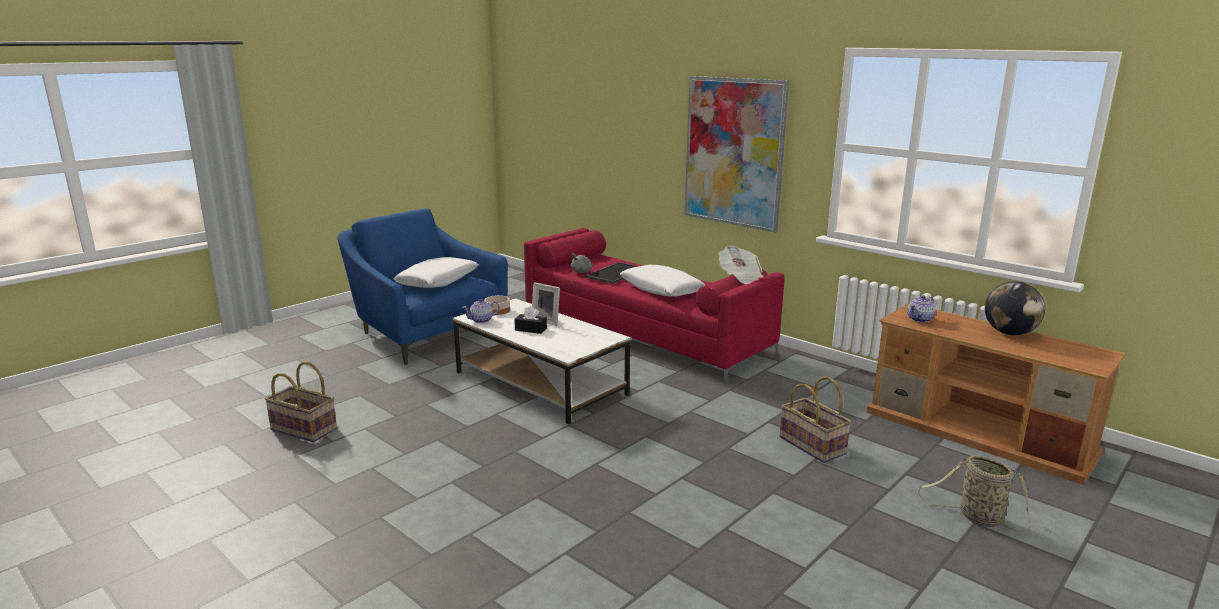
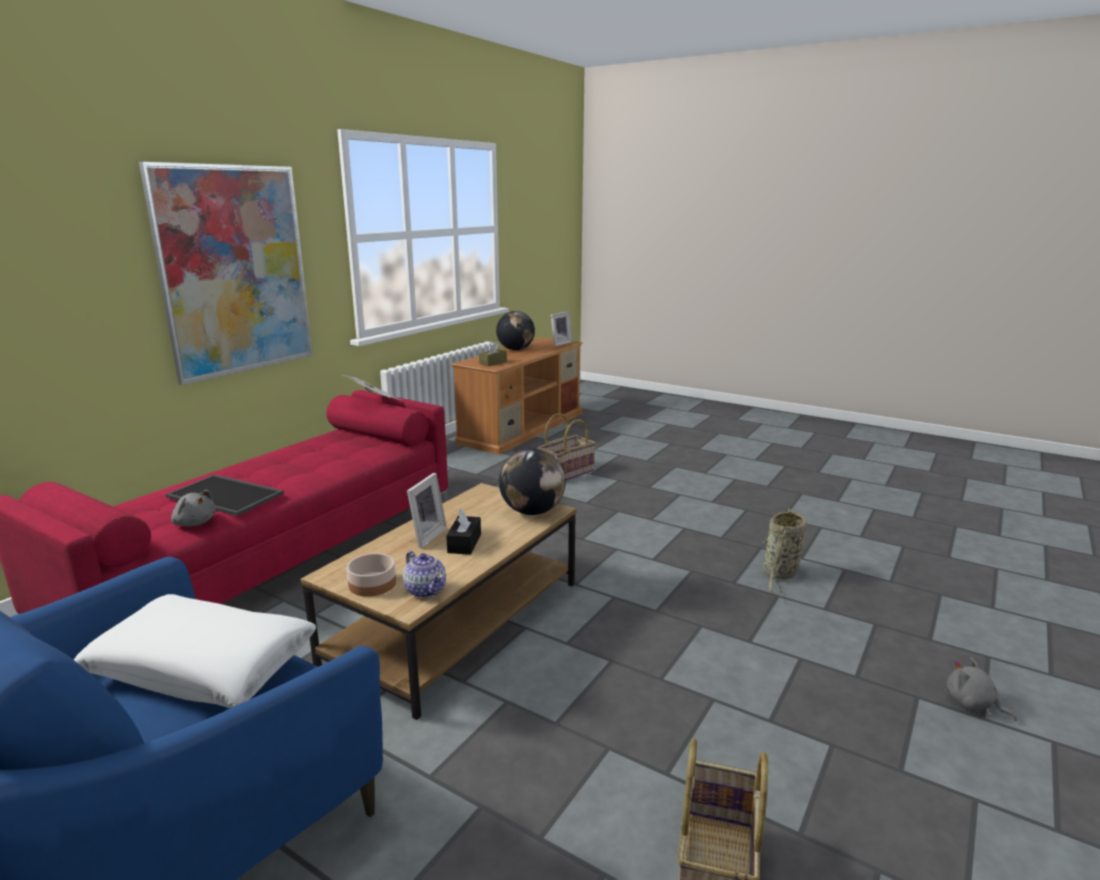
camera: 100 degrees left, 0 degrees up
(309, 561) = (973, 704): none -> grey plush toy
(540, 383) = (455, 621): white coffee table -> brown coffee table
(567, 349) = (532, 512): none -> globe
(661, 289) = (319, 466): white pillow -> none
(920, 319) = (493, 363): teapot -> brown tissue box
(977, 517) = (638, 437): basket -> basket (779, 574)
(1079, 360) = (559, 343): none -> picture frame

